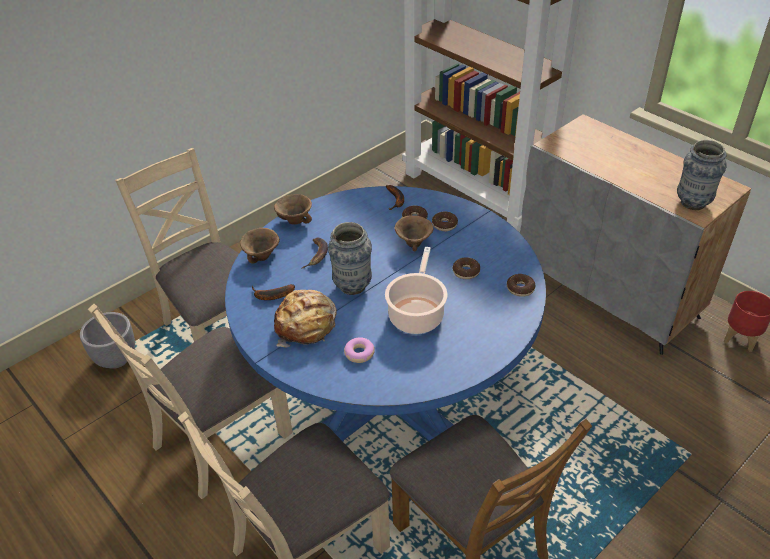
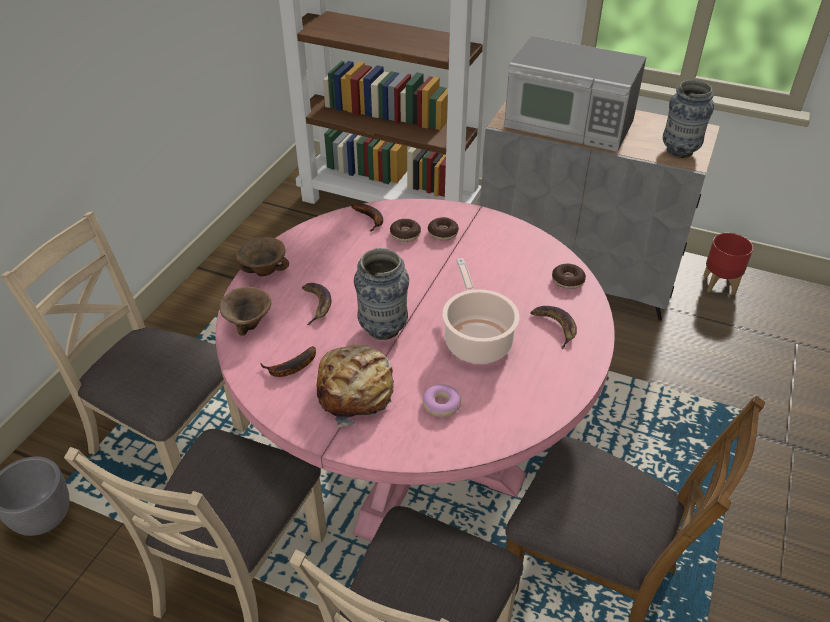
camera: 25 degrees left, 0 degrees up
(389, 395) = (415, 450): blue dining table -> pink dining table
(413, 243) = (421, 262): brown bowl -> none
(466, 272) = (499, 278): donut -> none
(484, 322) = (555, 327): none -> banana
(606, 157) = (568, 124): none -> microwave

